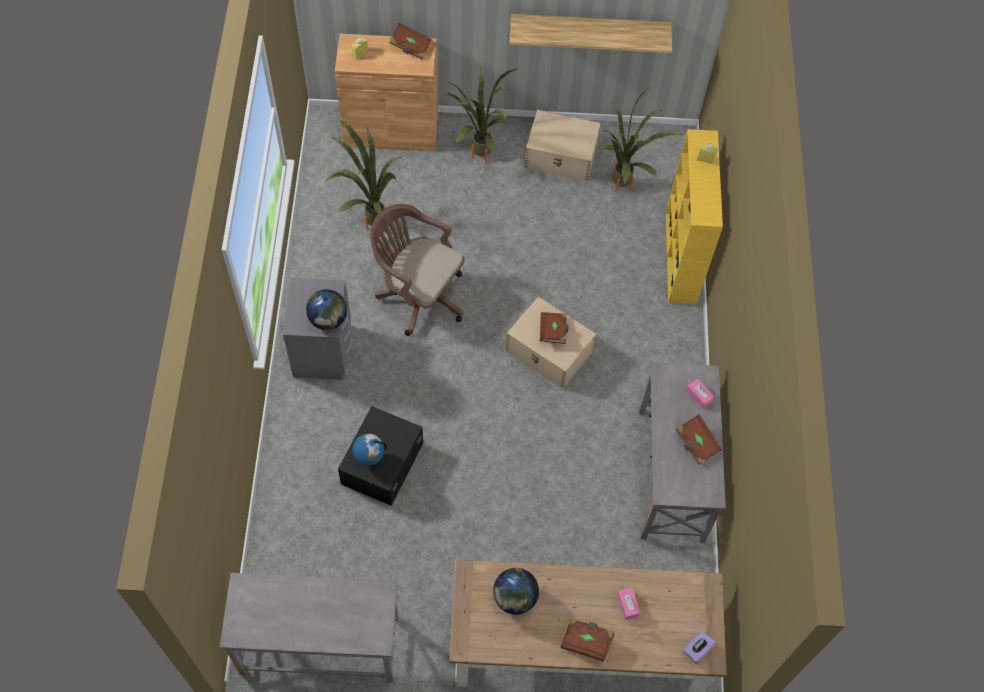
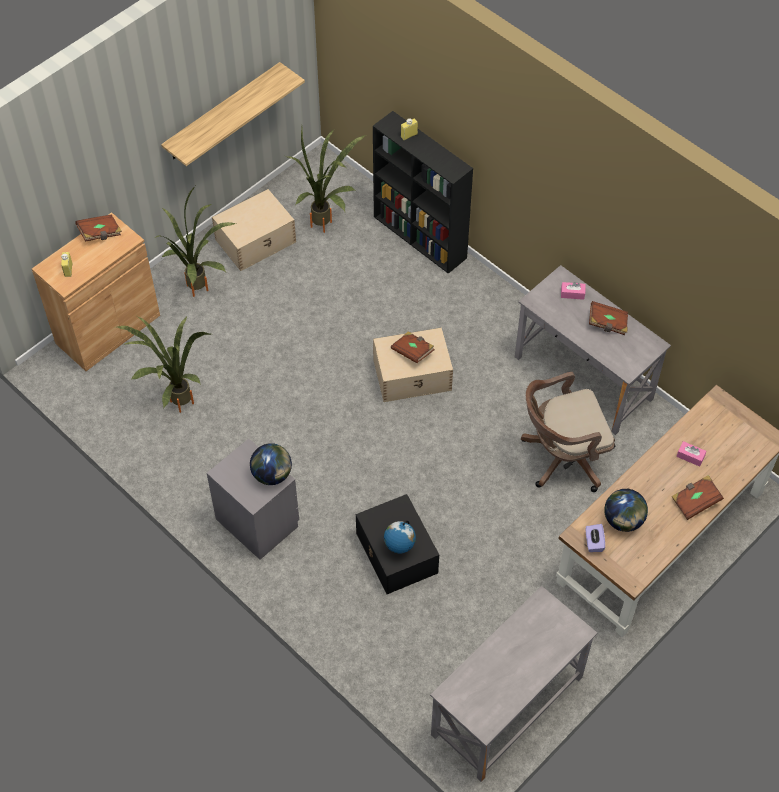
camera: 45 degrees left, 5 degrees down
(418, 295) = (276, 422): brown office chair -> brown office chair (562, 457)
(681, 258) = (421, 238): yellow bookcase -> black bookcase
(697, 650) = (758, 441): purple tissue box -> purple tissue box (593, 542)

